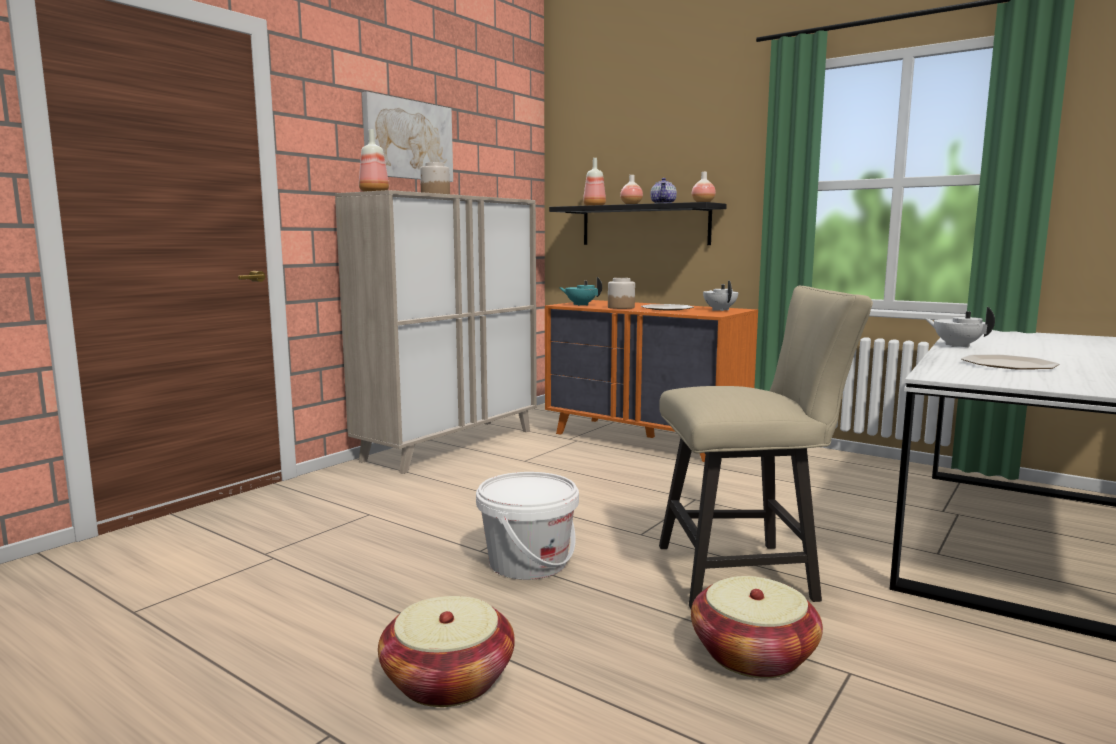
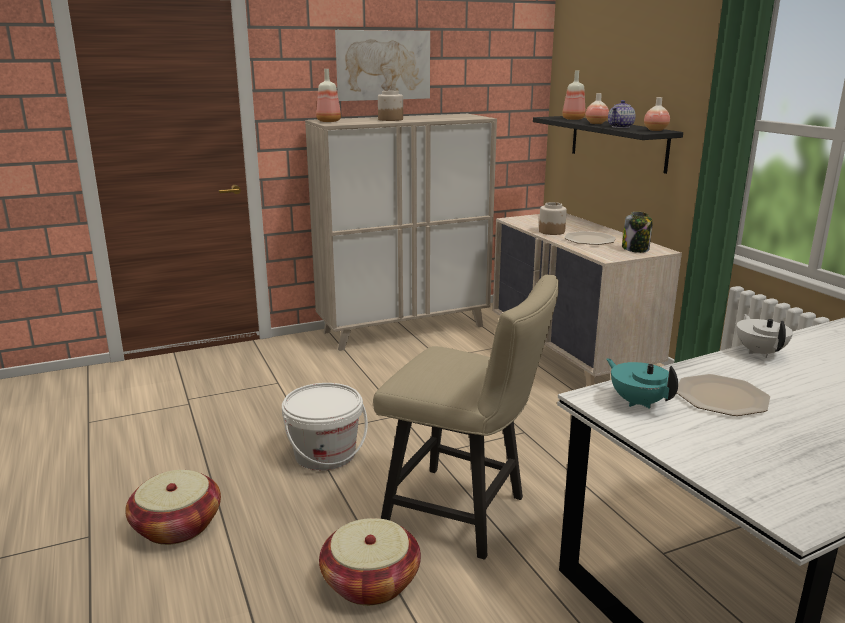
camera: 30 degrees right, 10 degrees up
(580, 305) = (527, 221): turquoise teapot -> turquoise teapot (638, 402)
(646, 439) = (571, 356): orange dresser -> beige dresser
(720, 310) = (636, 249): white teapot -> jar

